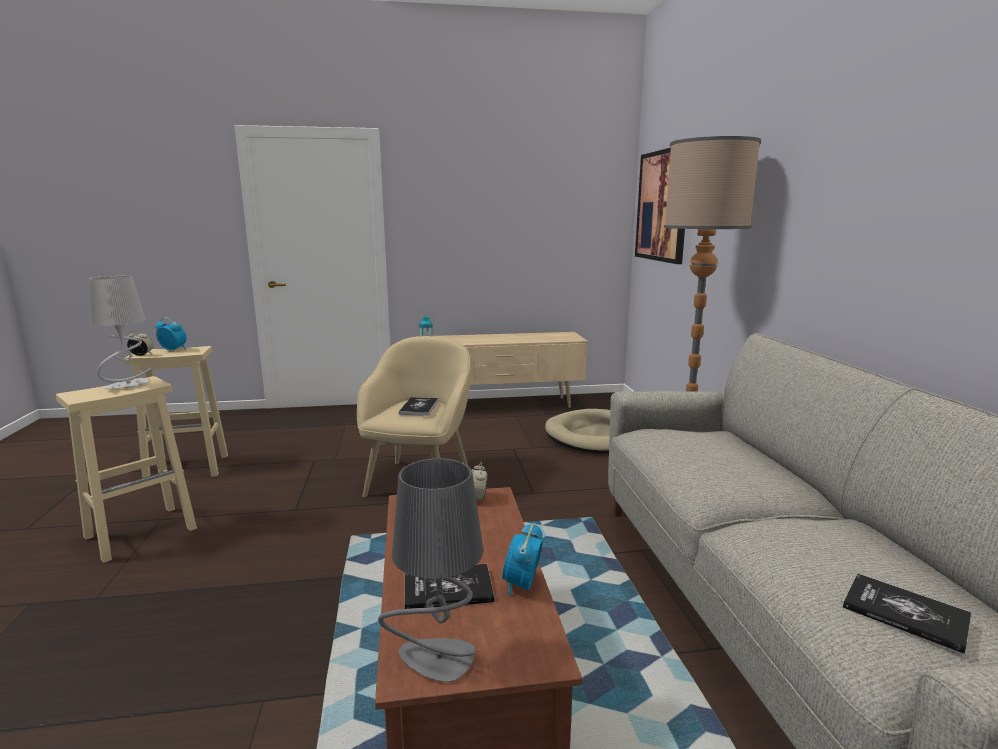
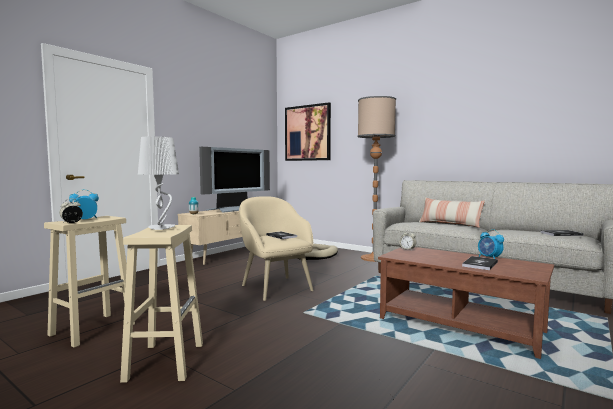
camera: 45 degrees left, 10 degrees down
(436, 660) = (529, 272): grey table lamp -> none
(497, 339) = (232, 210): none -> television
(760, 464) = (449, 224): none -> pillow

